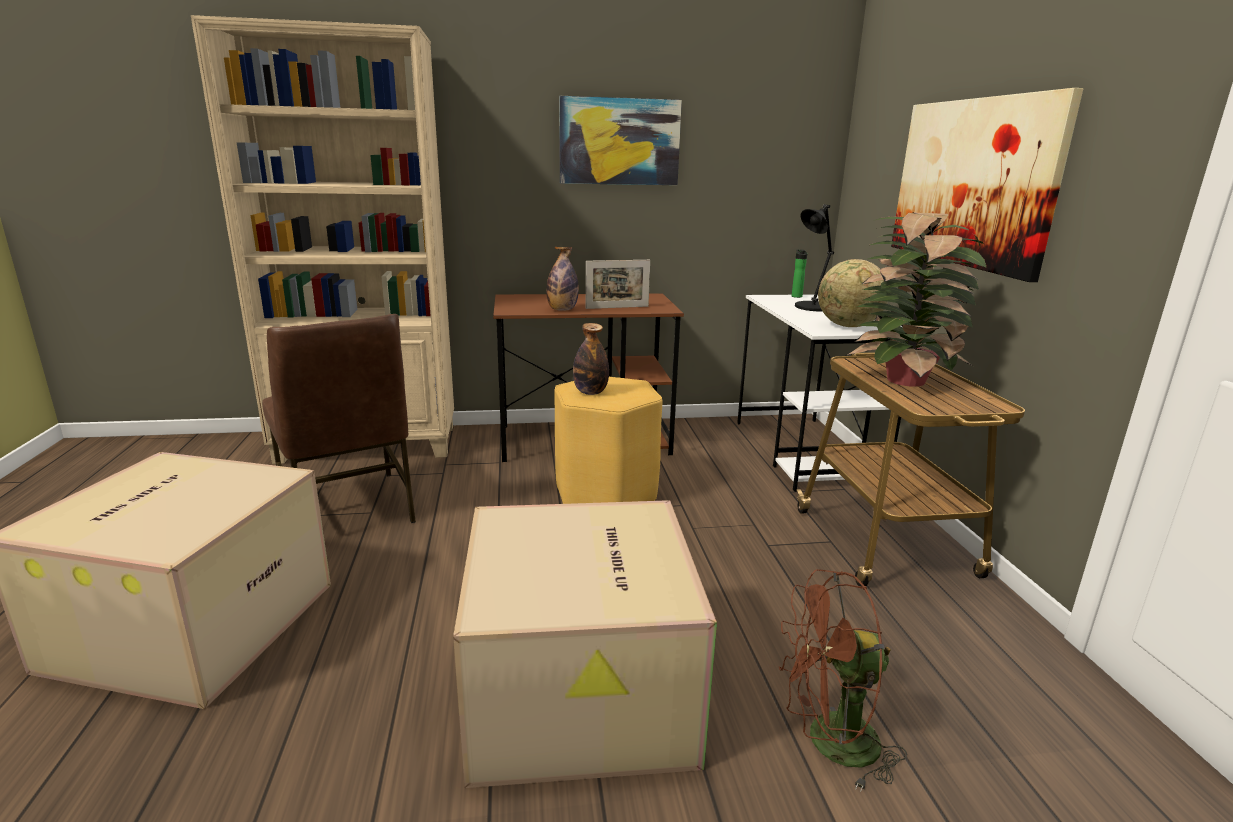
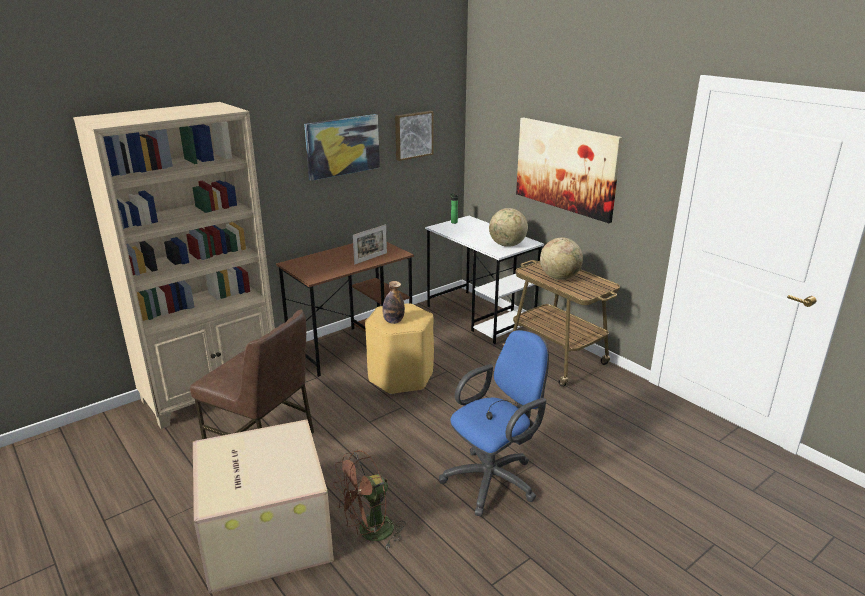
camera: 30 degrees left, 5 degrees up
(562, 310) = (342, 269): bottle -> none
(583, 693) = (494, 479): cardboard box -> blue office chair
(745, 145) = (413, 135): none -> picture
(812, 307) = (473, 232): black table lamp -> none
(829, 744) = (599, 458): brown fan -> brown fan (369, 533)
(905, 379) = (559, 277): potted plant -> globe

